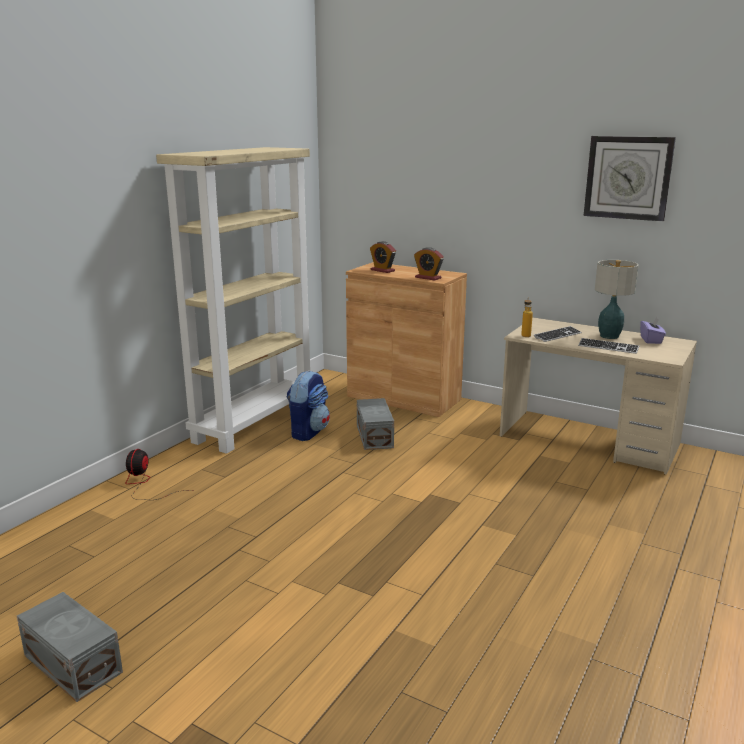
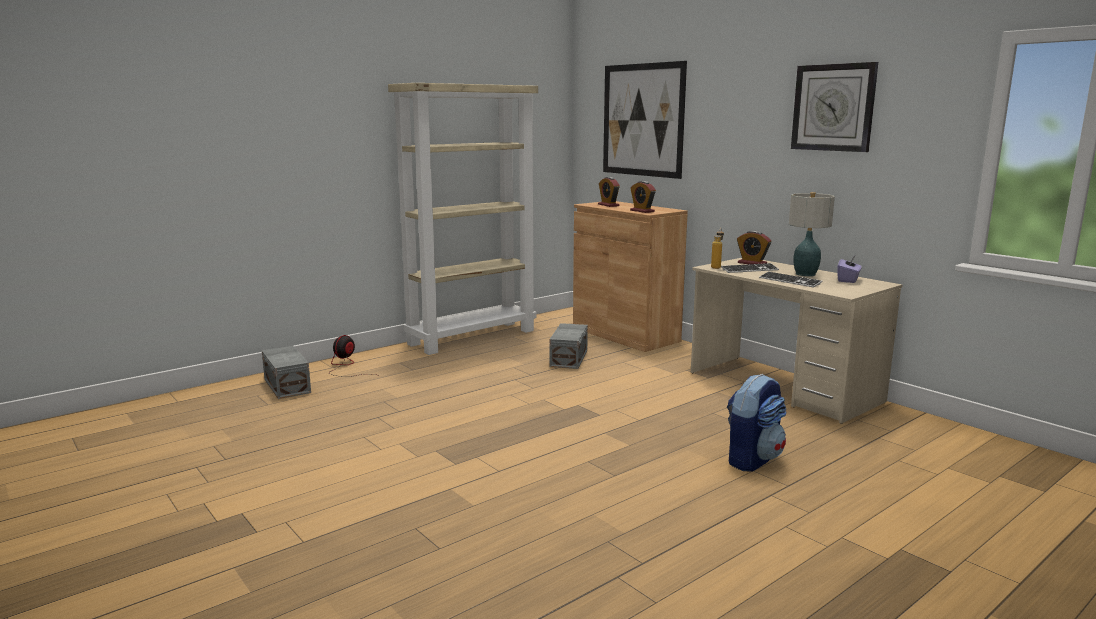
camera: 20 degrees right, 5 degrees down
(73, 662) = (196, 462): grey storage box -> grey storage box (288, 385)
(308, 432) = (512, 348): backpack -> backpack (752, 459)
(408, 180) = (642, 120): none -> picture
(549, 326) = (752, 263): none -> alarm clock

